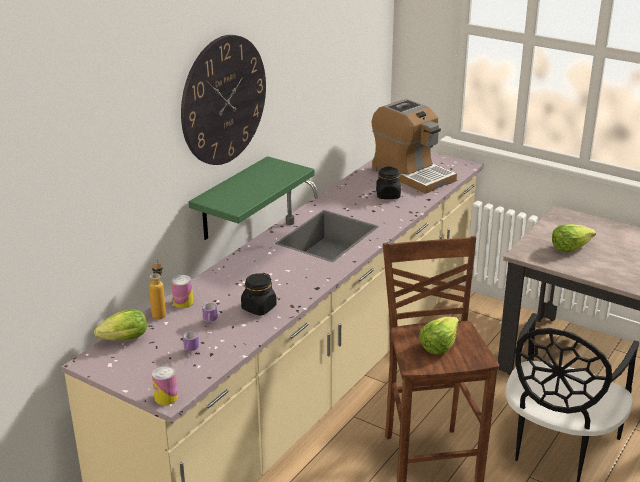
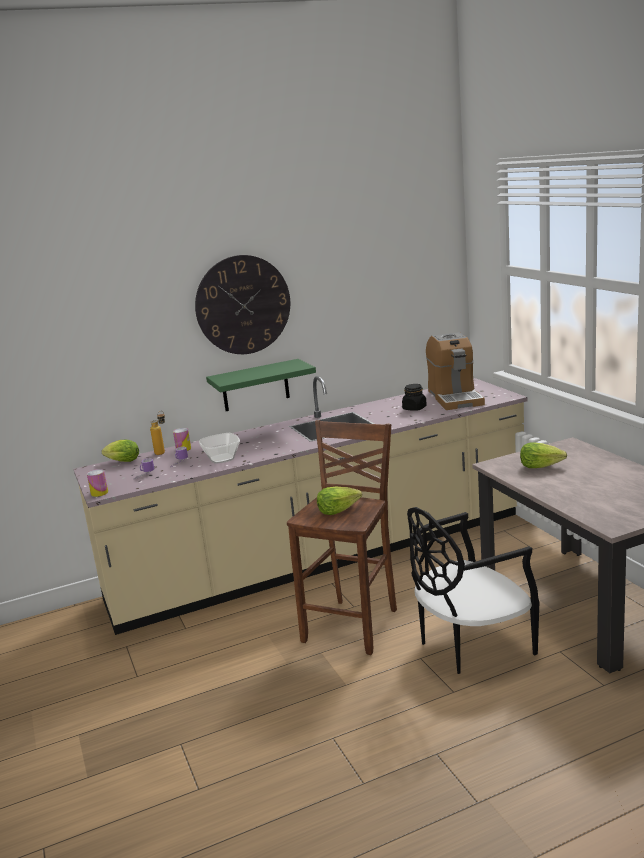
camera: 35 degrees right, 10 degrees down
(258, 308) = (222, 458): black jar -> bowl

